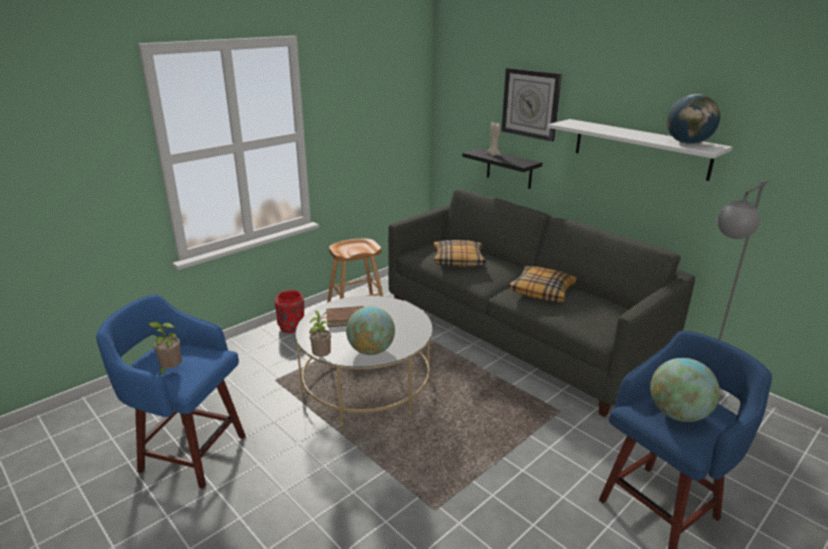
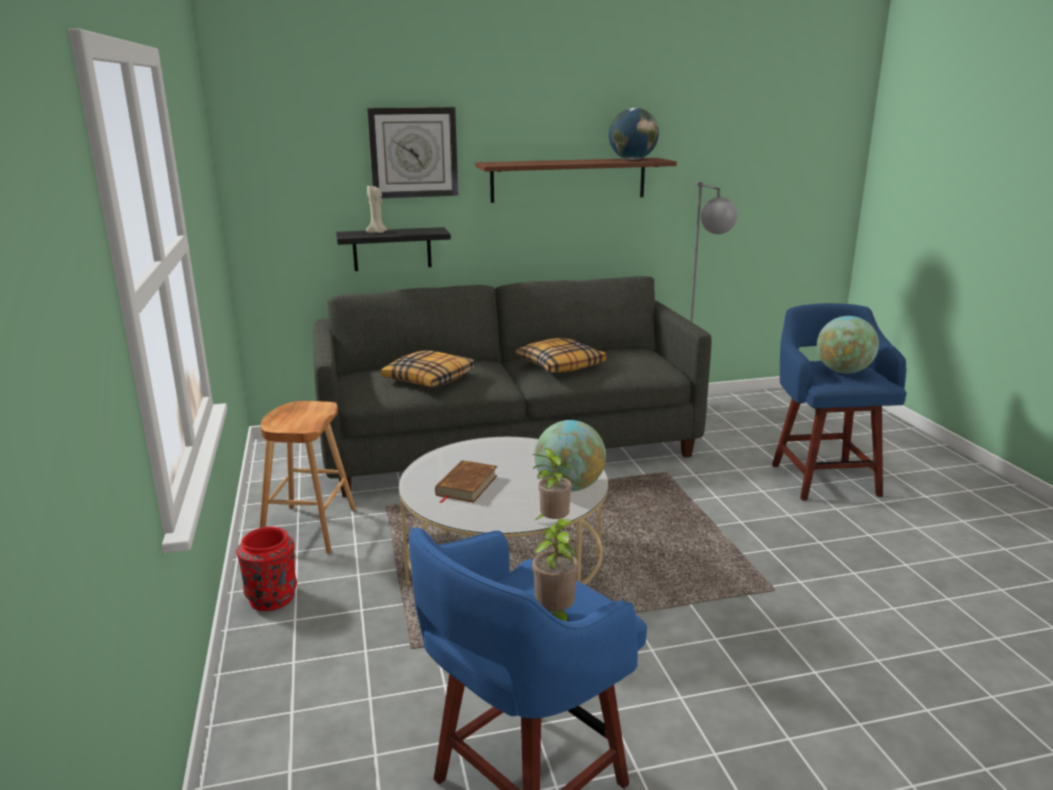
camera: 60 degrees left, 5 degrees down
(640, 148) = (568, 180): white shelf -> brown shelf

